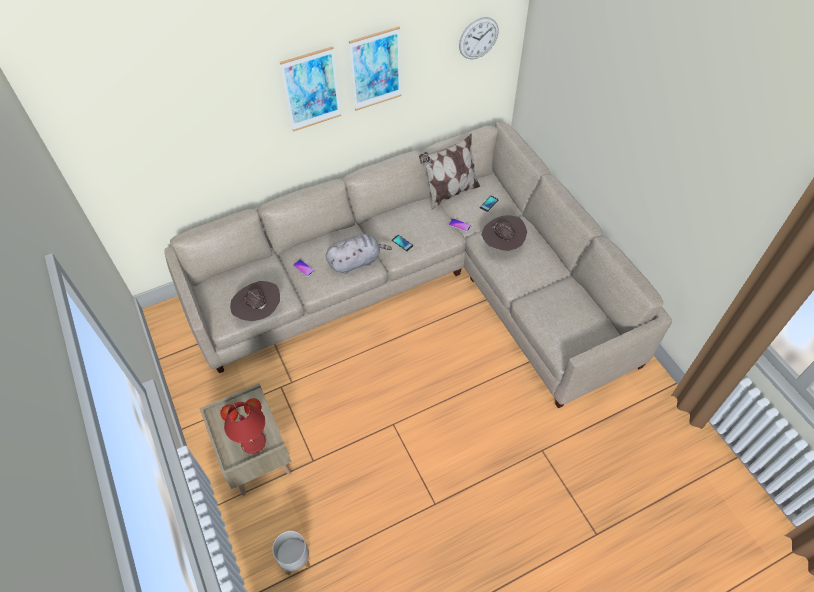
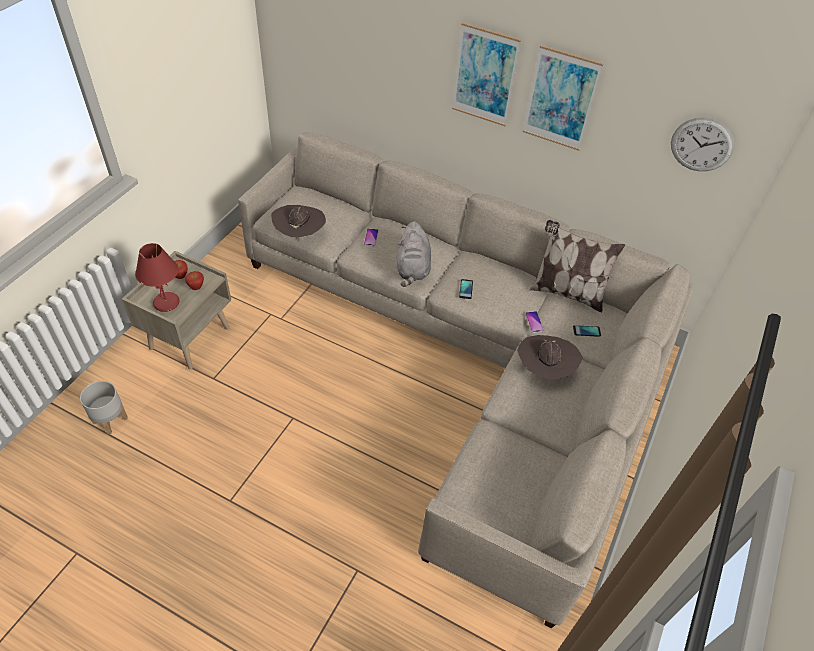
camera: 50 degrees right, 5 degrees down
(356, 261) = (412, 268): grey plush toy -> grey plush toy turned 60 degrees clockwise

